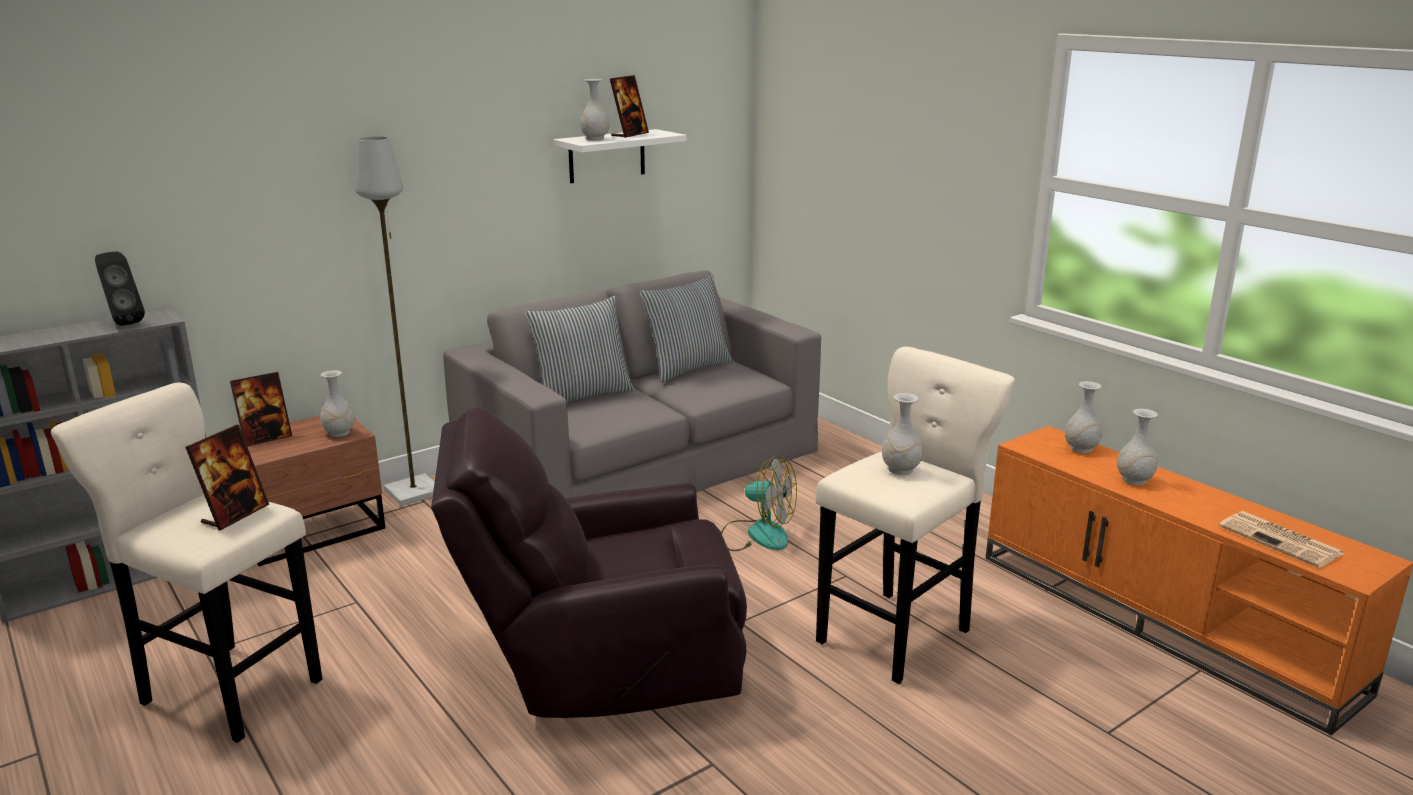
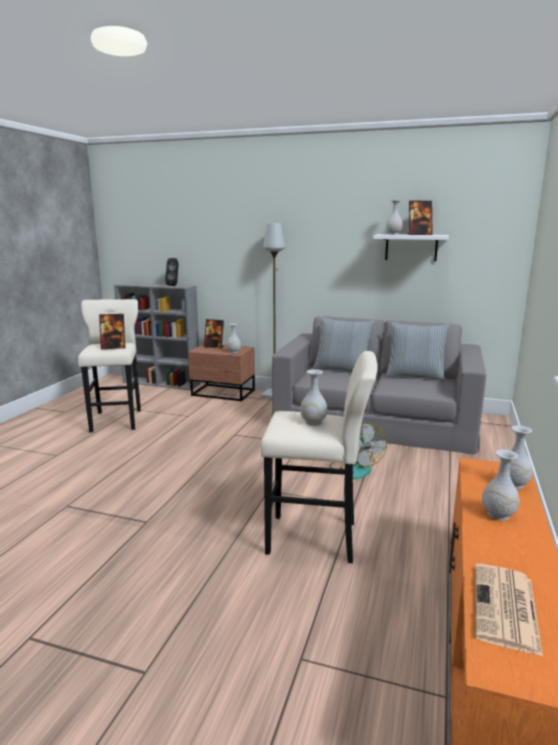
camera: 55 degrees right, 5 degrees down
(600, 665) = (195, 472): brown armchair -> none

